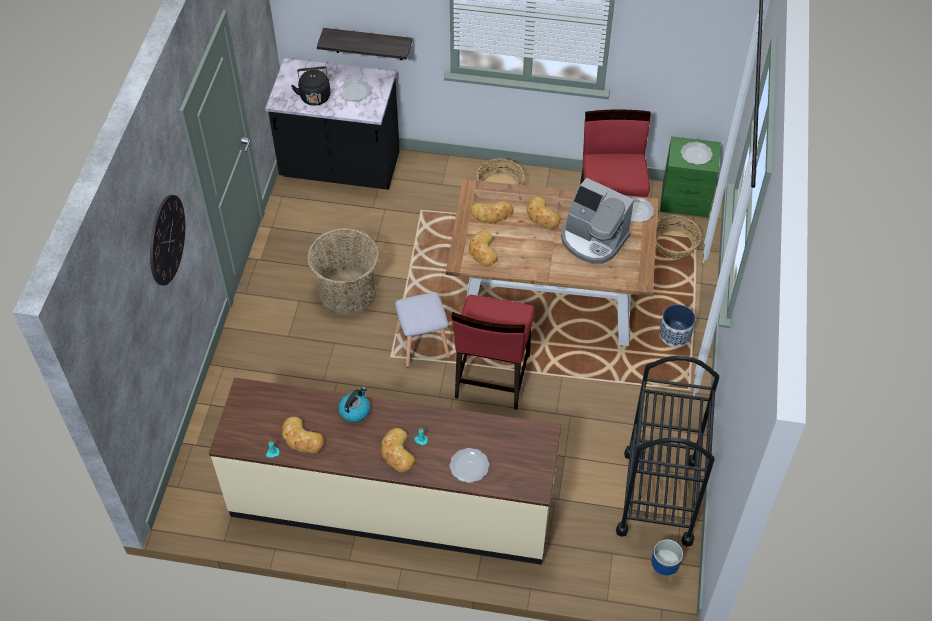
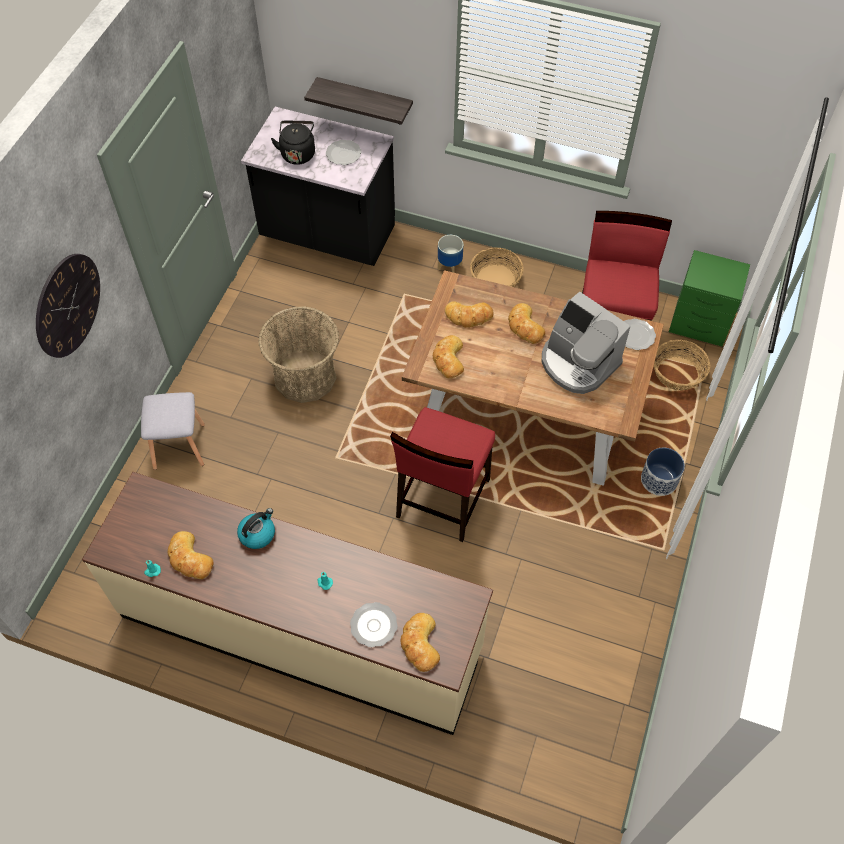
camera: 10 degrees right, 5 degrees up
(397, 453) = (294, 594): bread -> bread (420, 644)
(422, 344) = (373, 448): grey stool -> grey stool (178, 445)
(658, 497) = (603, 674): black cart -> none
(663, 570) = (592, 767): planter -> planter (450, 267)
(696, 155) = (719, 276): plate -> none

